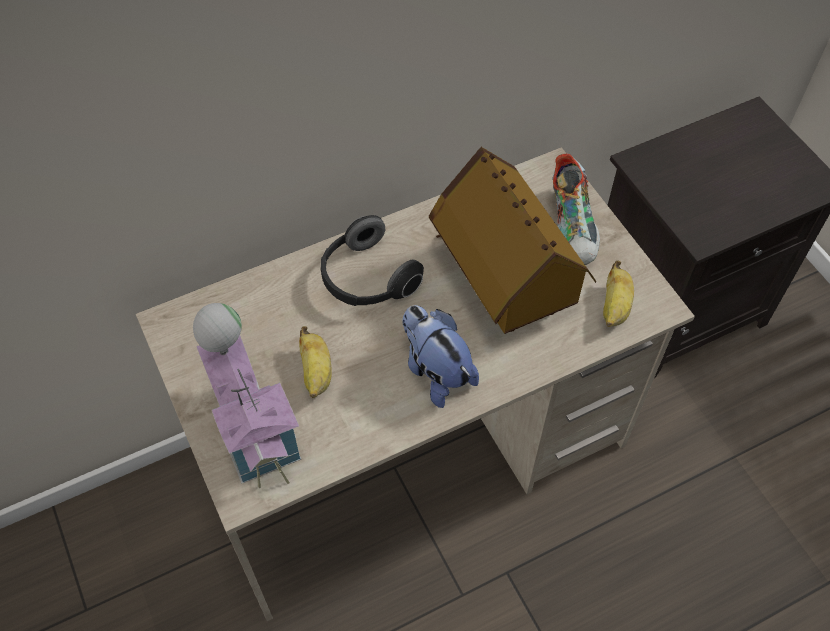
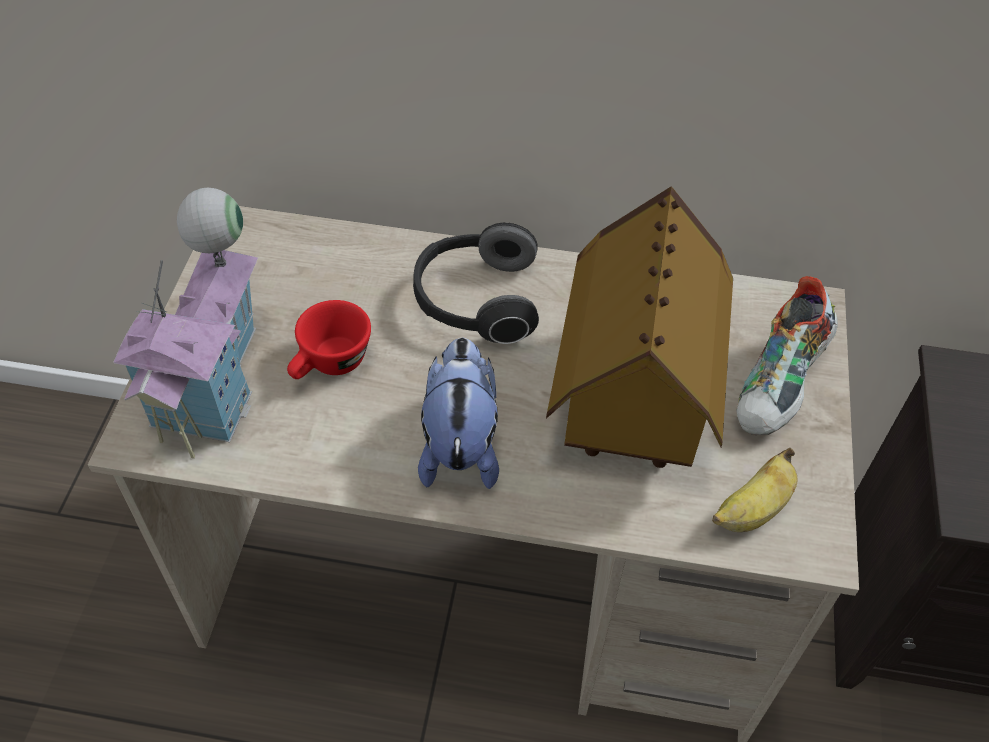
camera: 35 degrees right, 5 degrees down
(316, 373) = (330, 365): banana -> red cup

